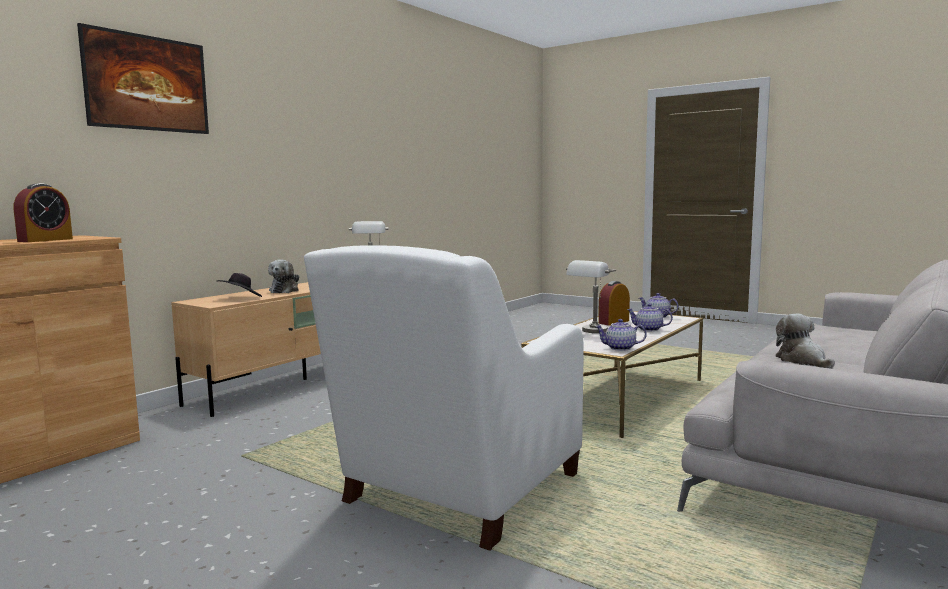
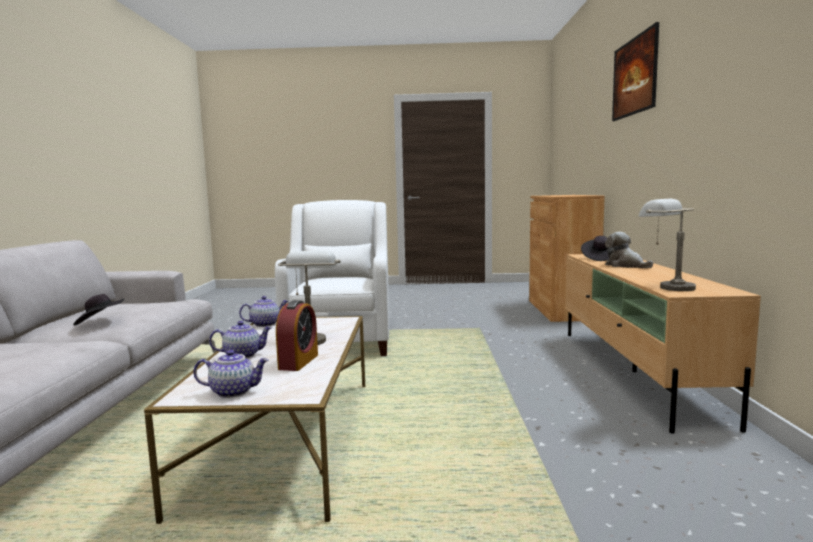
camera: 145 degrees right, 0 degrees up
(45, 240) = (555, 195): alarm clock -> none
(802, 361) = (100, 323): plush toy -> black hat

